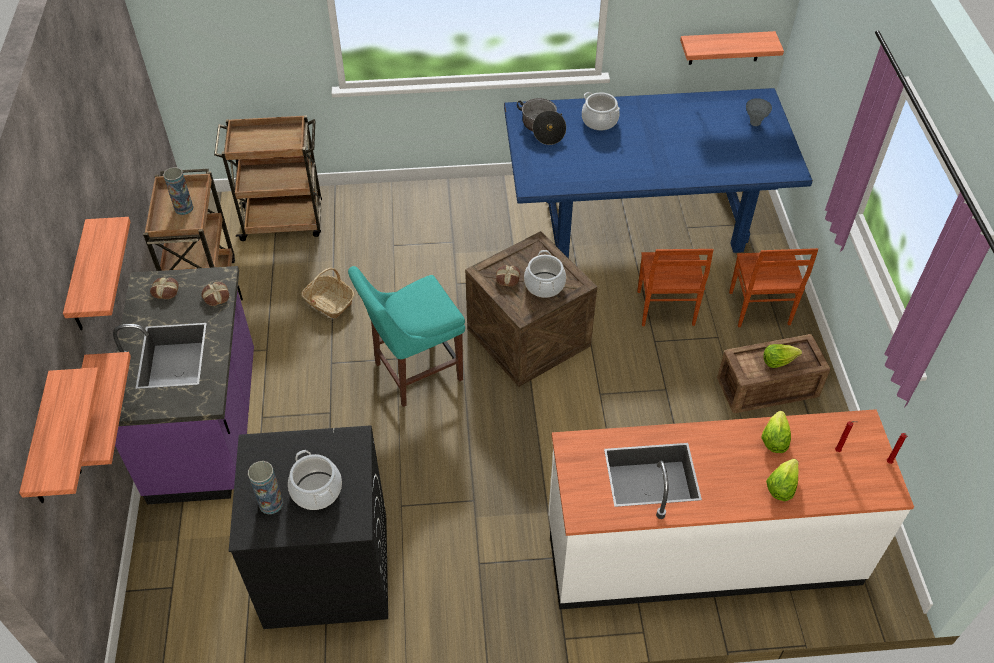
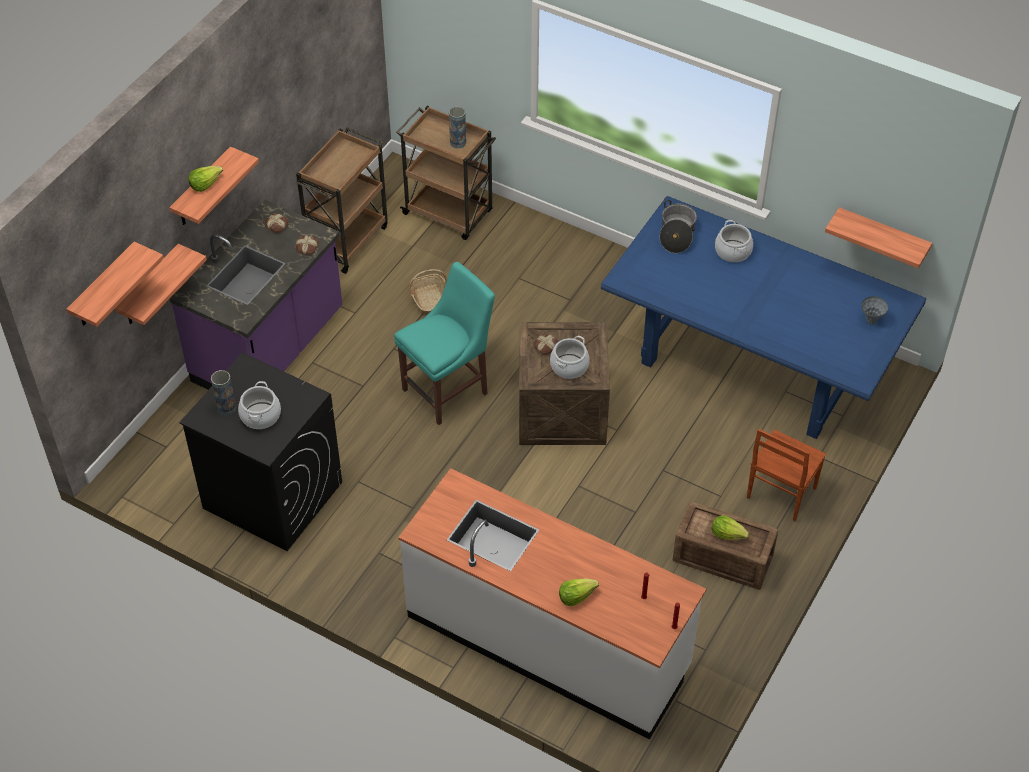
camera: 35 degrees right, 0 degrees up
(184, 208) = (342, 166): vase -> vase (458, 143)
(414, 373) = (448, 390): turquoise chair -> turquoise chair turned 135 degrees clockwise
(664, 309) = (697, 449): brown chair -> none
(774, 439) = (604, 563): lettuce -> lettuce (205, 184)

